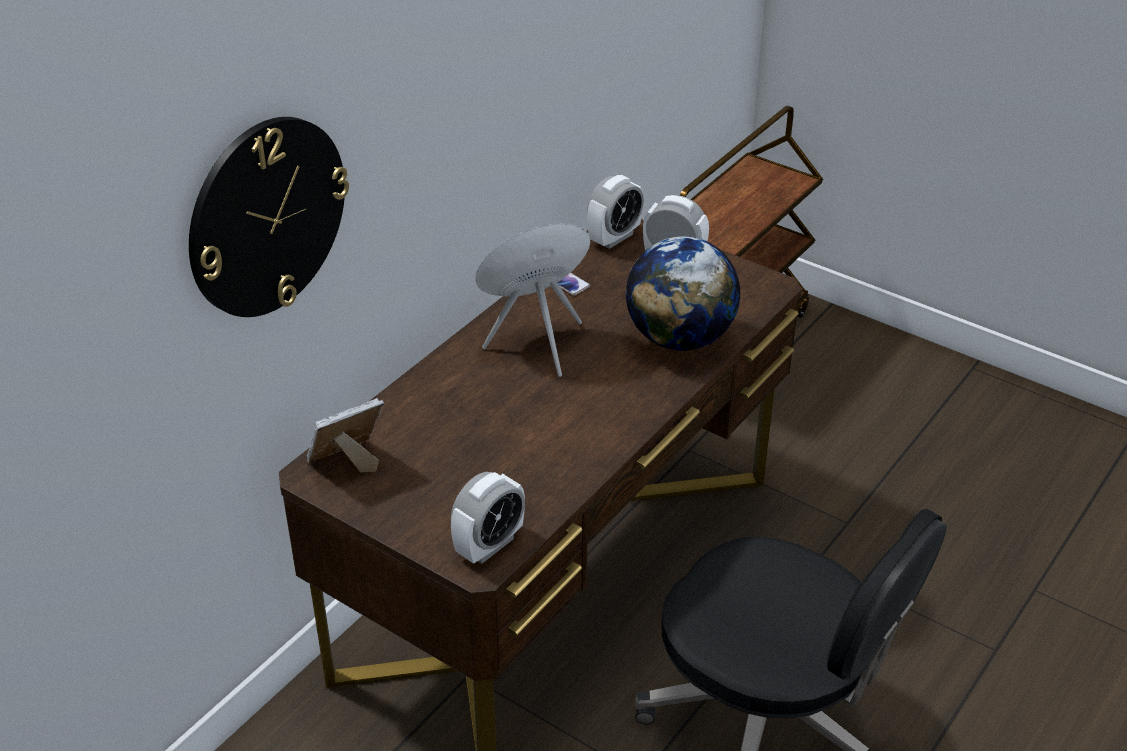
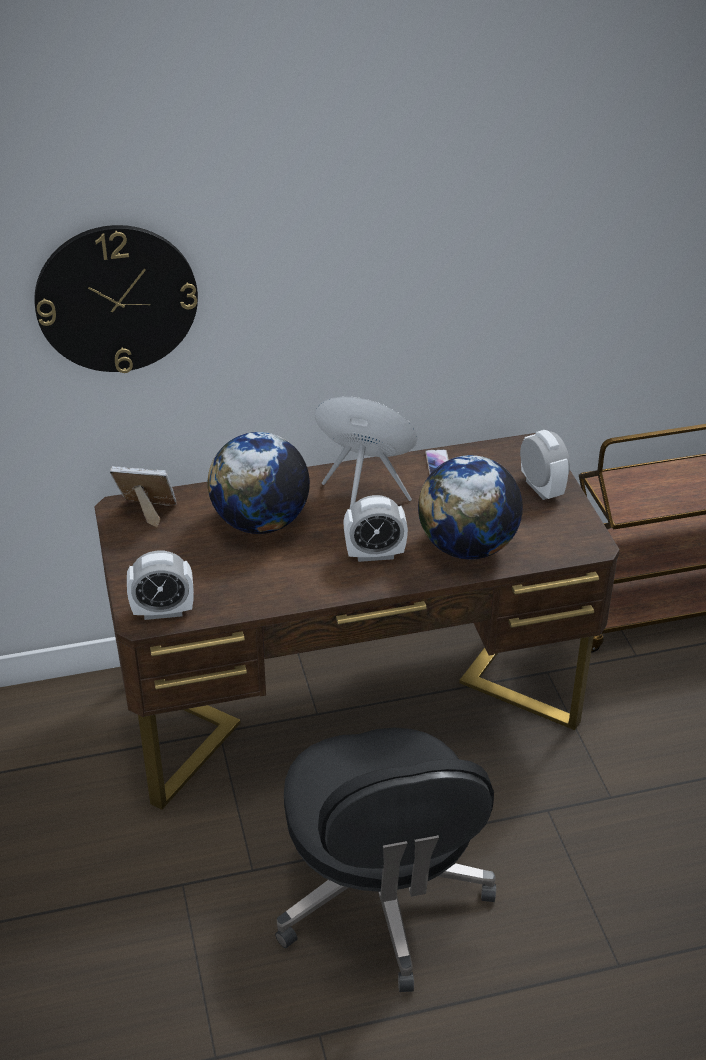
camera: 40 degrees right, 0 degrees up
(472, 413) = (260, 522): none -> globe
(614, 238) = (516, 452): alarm clock -> alarm clock (375, 554)

